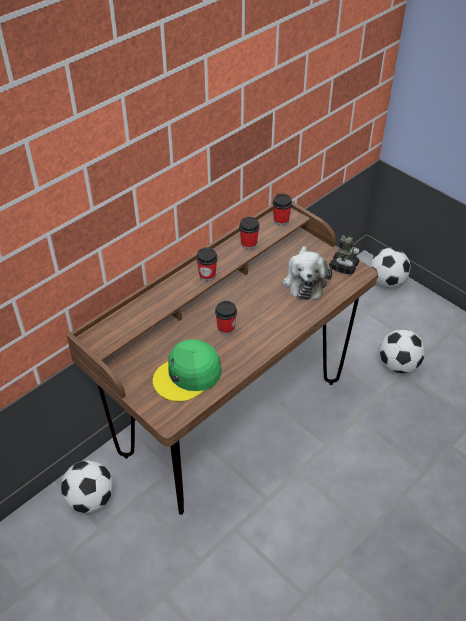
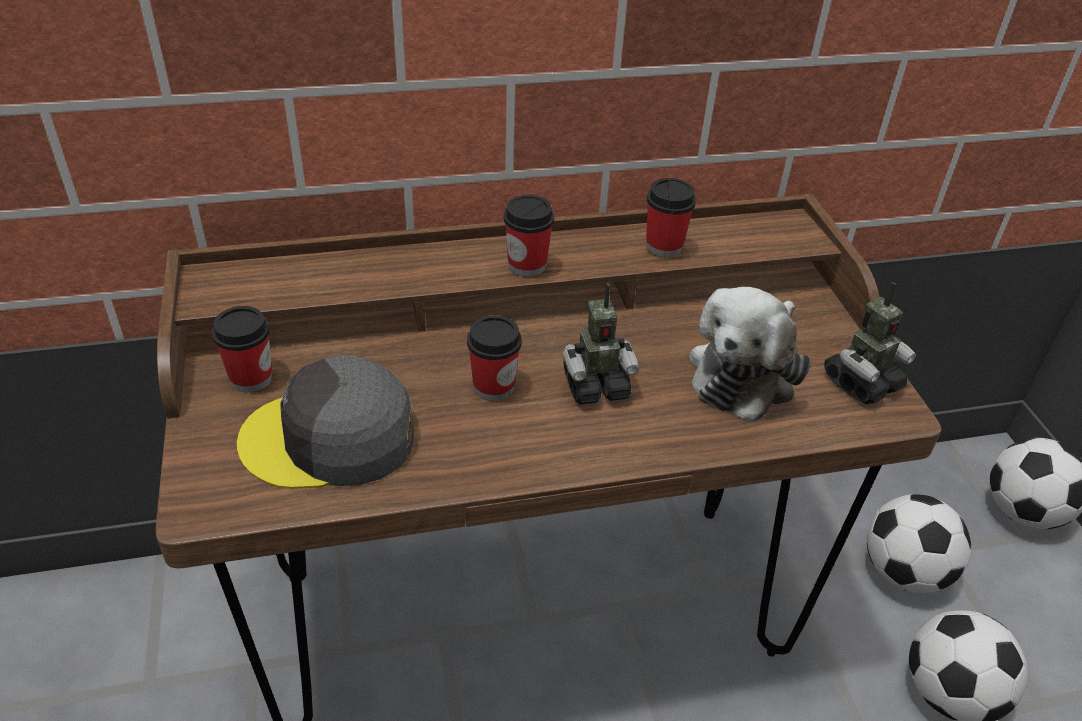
camera: 30 degrees right, 5 degrees down
(90, 499) = (178, 620): football -> football (903, 572)
(188, 375) = (330, 439): green cap -> grey cap
(260, 310) = (595, 386): none -> toy robot
(281, 220) = (771, 233): cup -> cup (251, 378)

